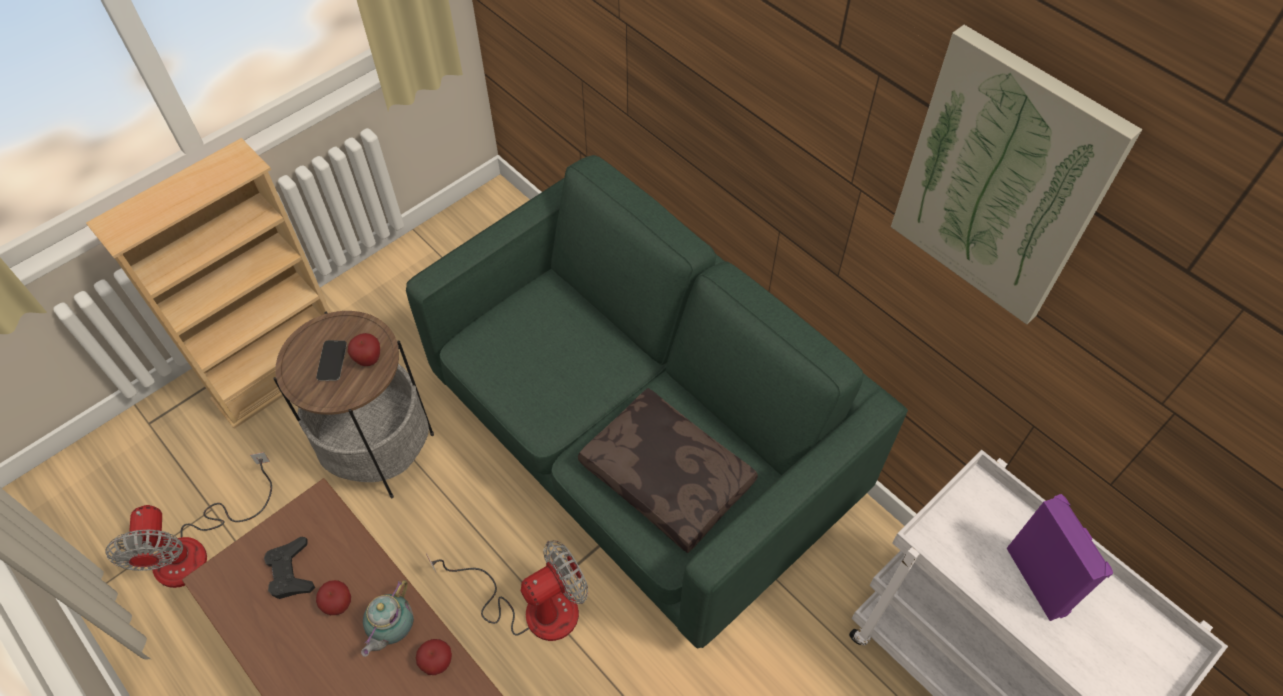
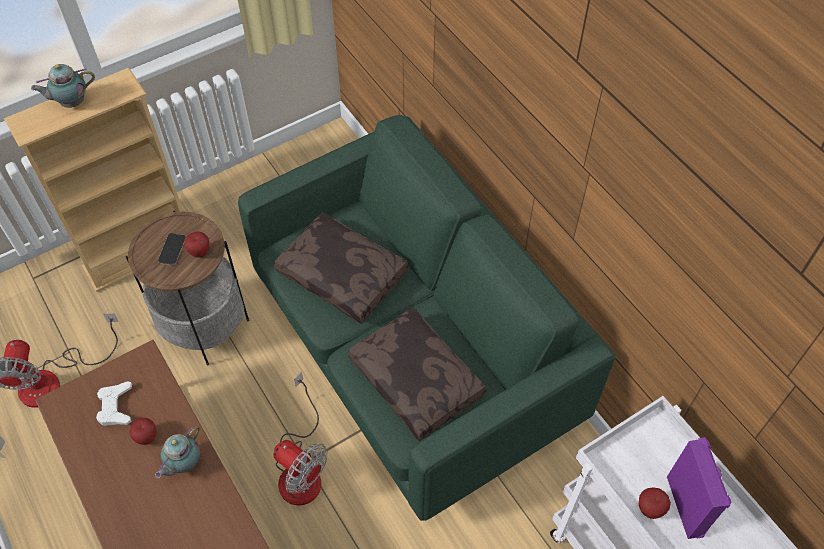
camera: 10 degrees right, 0 degrees up
(173, 191) = (71, 103): none -> teapot
(291, 572) = (116, 407): black game controller -> white game controller
(437, 663) = (212, 494): apple -> apple (649, 509)
(533, 607) = (301, 468): fan -> fan turned 60 degrees clockwise
(551, 360) = (344, 274): none -> brown pillow
(1002, 181) = (680, 183): picture -> none

